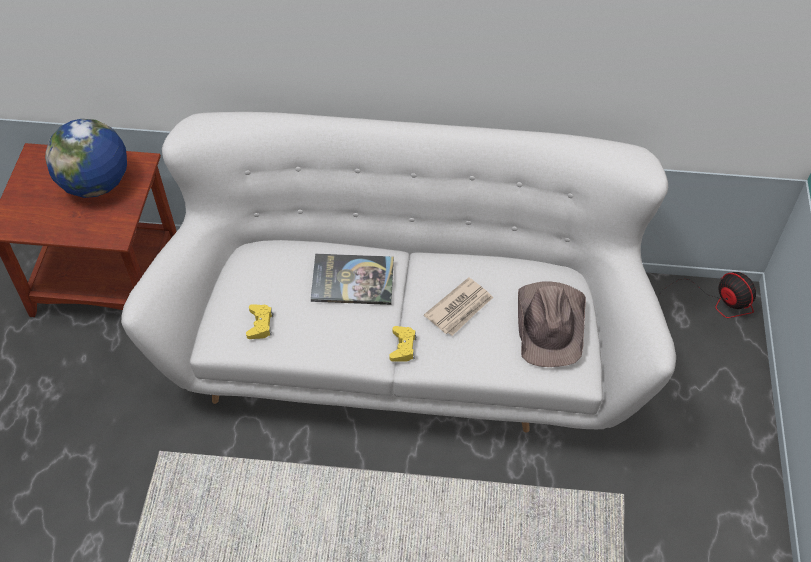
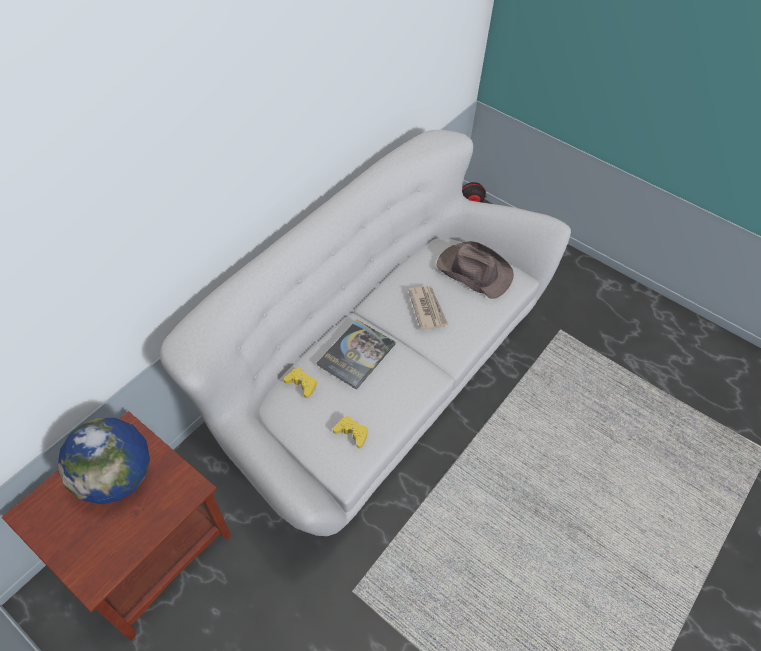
camera: 60 degrees left, 0 degrees up
(403, 347) = (435, 357): yellow game controller -> yellow game controller (302, 384)

